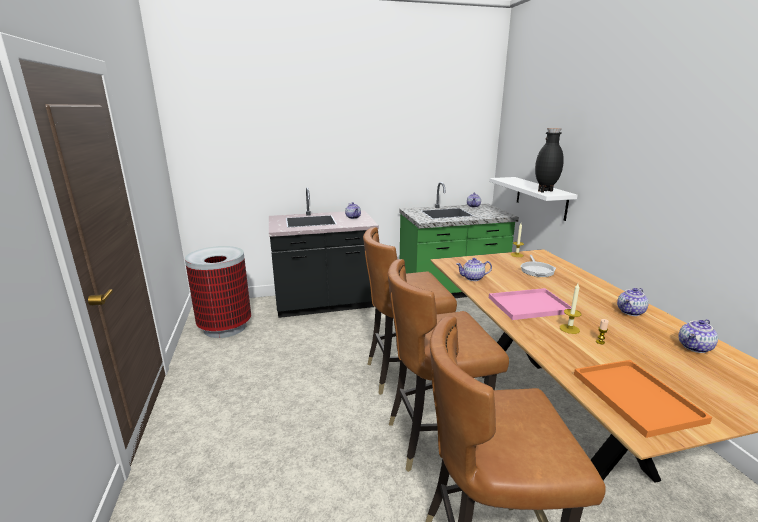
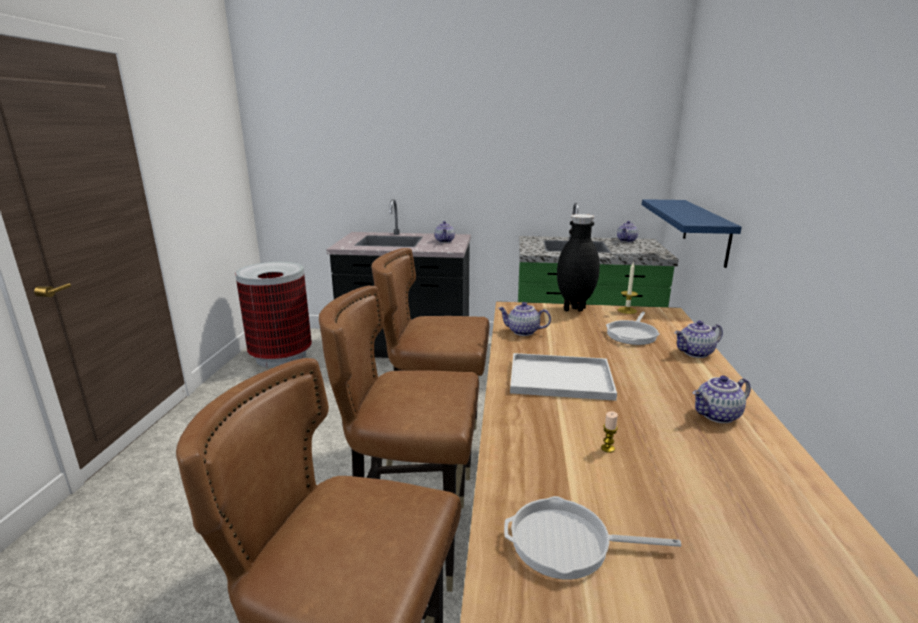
camera: 20 degrees right, 0 degrees up
(530, 304) = (562, 378): pink tray -> white tray
(541, 197) = (706, 231): white shelf -> blue shelf
(545, 191) = (694, 219): black vase -> black vase (575, 309)
(569, 329) = (581, 420): candle -> none
(638, 398) = (567, 543): orange tray -> frying pan
(695, 348) = (772, 492): teapot -> teapot (695, 353)

